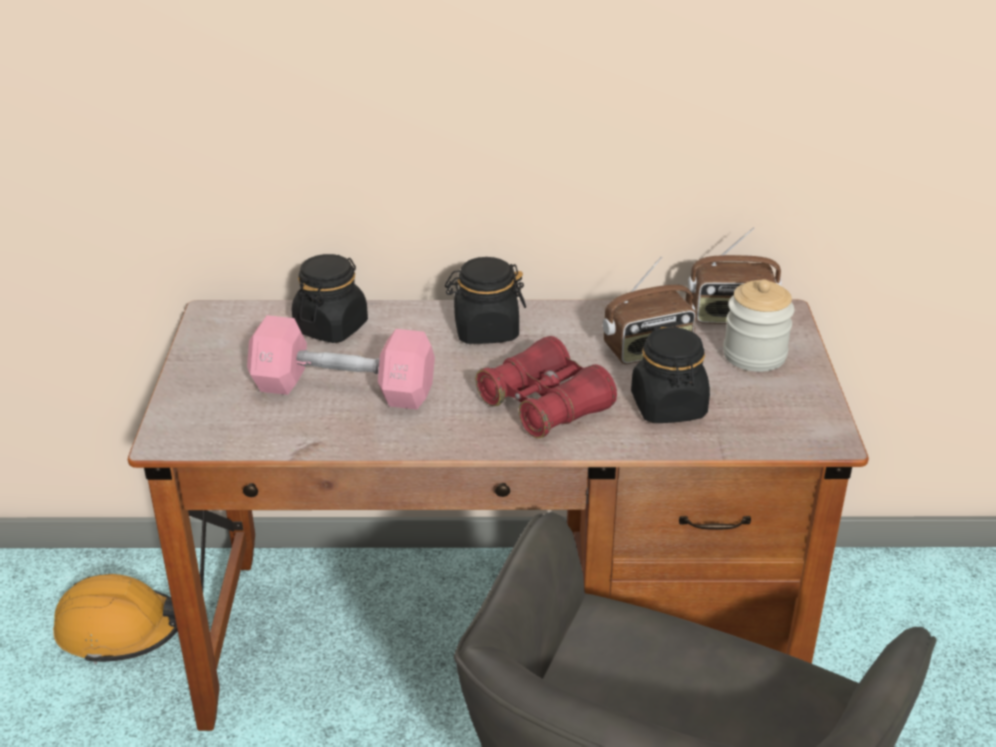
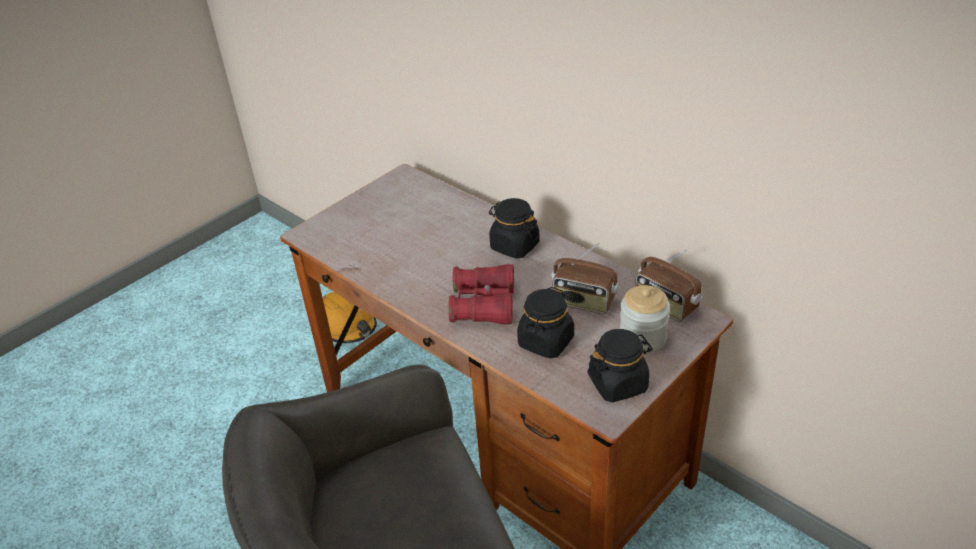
camera: 45 degrees right, 5 degrees up
(331, 327) = (444, 208): black jar -> black jar (618, 383)
(343, 389) = (405, 245): pink dumbbell -> none

